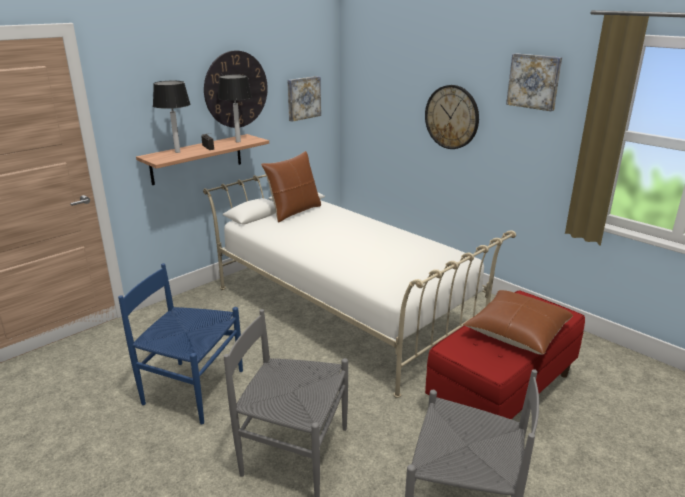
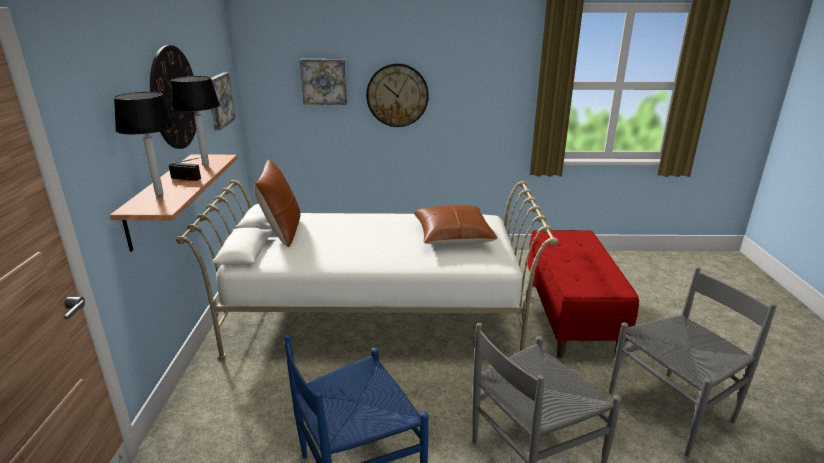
camera: 45 degrees left, 0 degrees up
(517, 332) = (584, 259): brown pillow -> brown pillow (452, 236)
(534, 81) = (481, 50): picture -> picture (324, 81)

